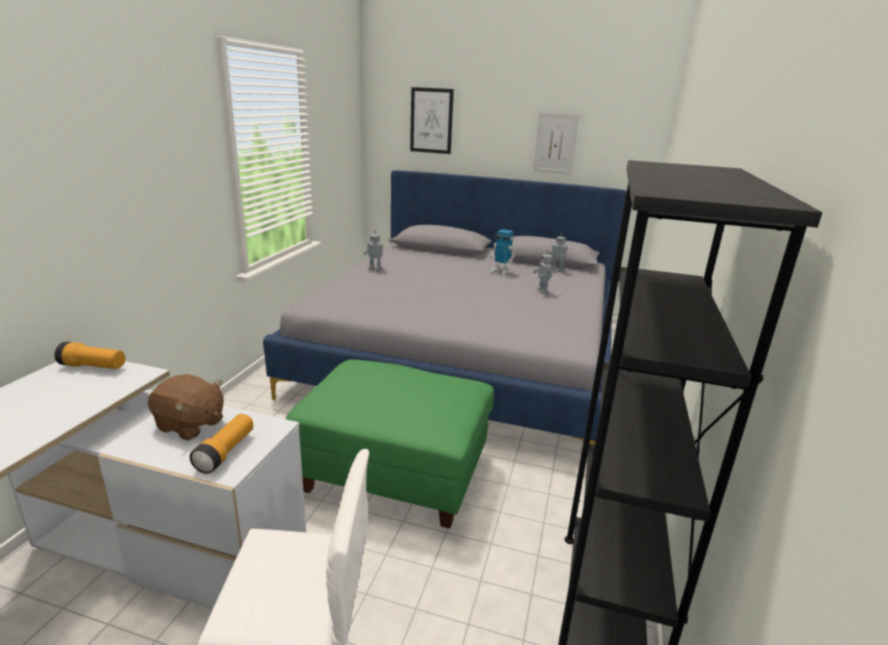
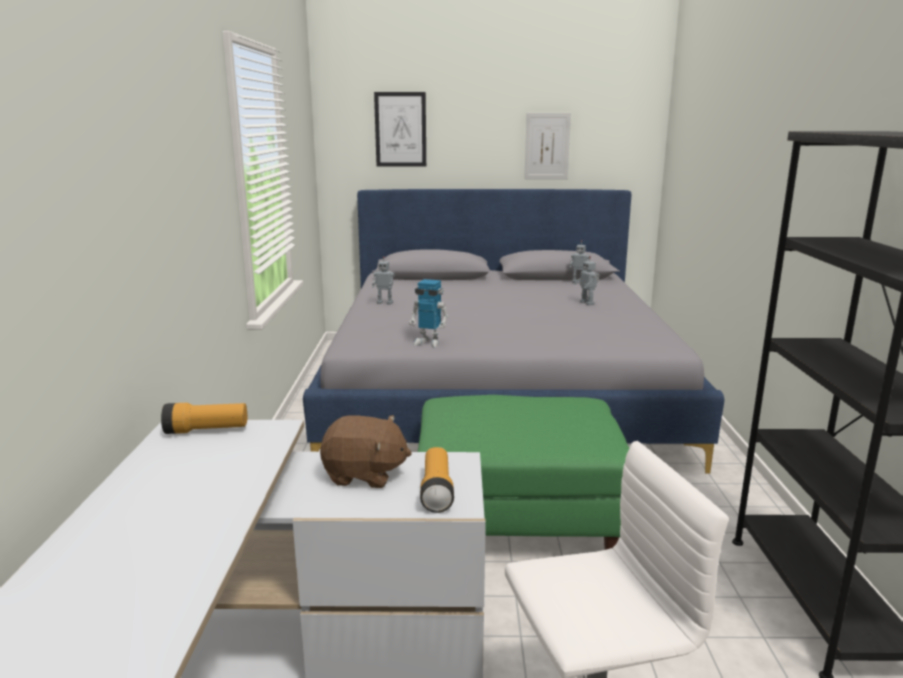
camera: 15 degrees left, 5 degrees down
(500, 272) = (523, 291): toy robot -> toy robot (428, 342)

